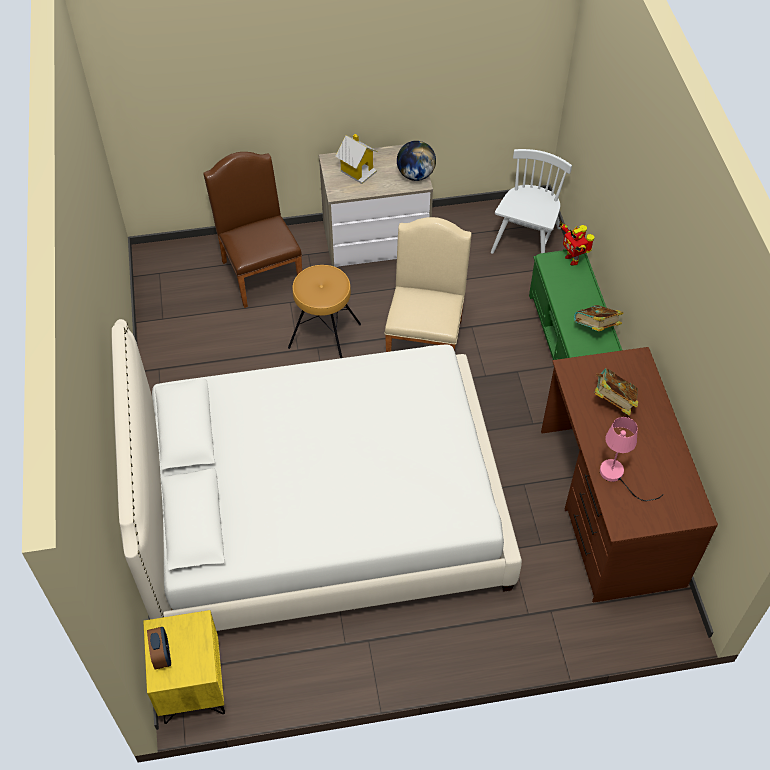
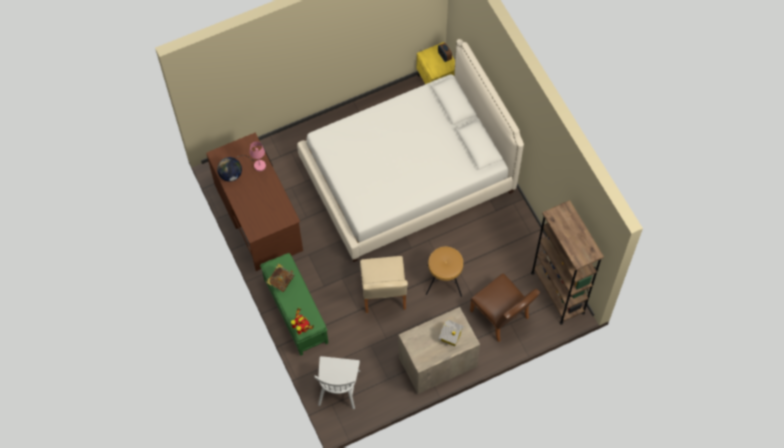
camera: 165 degrees right, 10 degrees up
(163, 282) = (557, 292): none -> brown bookcase
(415, 175) = (412, 343): globe -> globe (231, 175)
(613, 401) = (264, 204): book -> none

